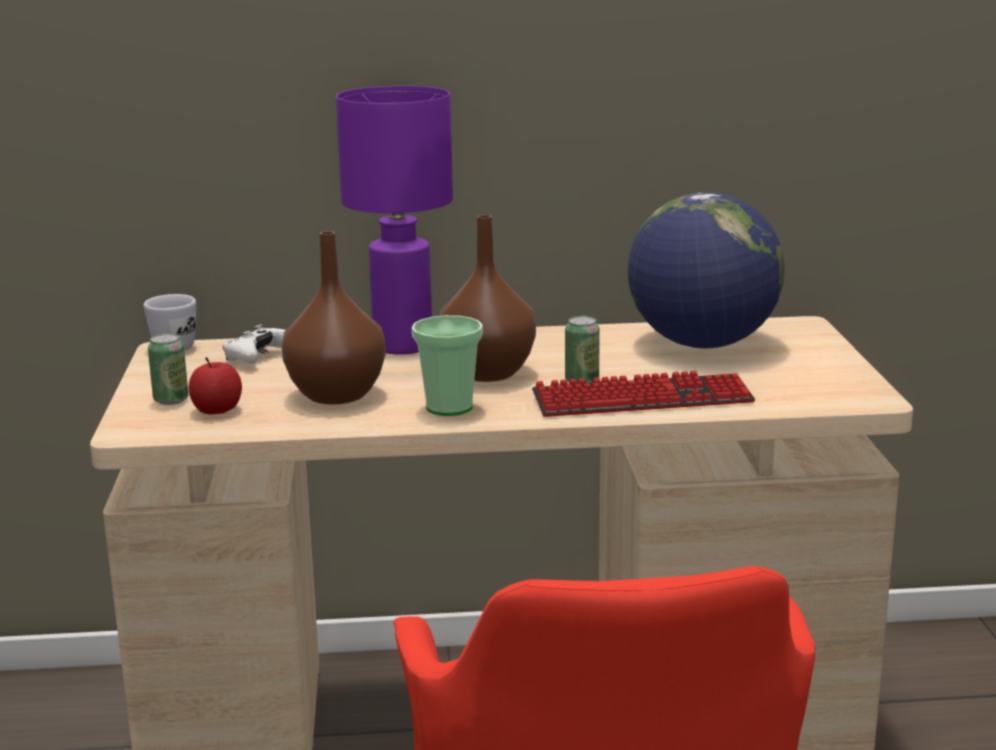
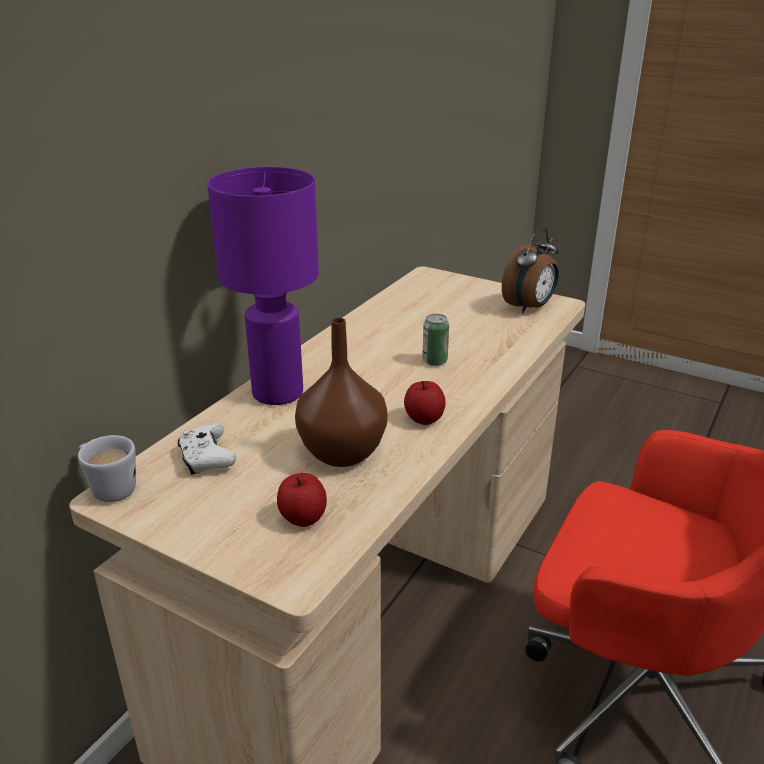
camera: 55 degrees left, 10 degrees up
(171, 400) = (246, 534): can -> none
(449, 407) = (424, 419): cup -> apple
(487, 372) = (376, 383): brown vase -> none
(642, 399) = (489, 356): keyboard -> none
(702, 344) = (421, 307): globe -> none
(820, 388) = (529, 307): none -> alarm clock

